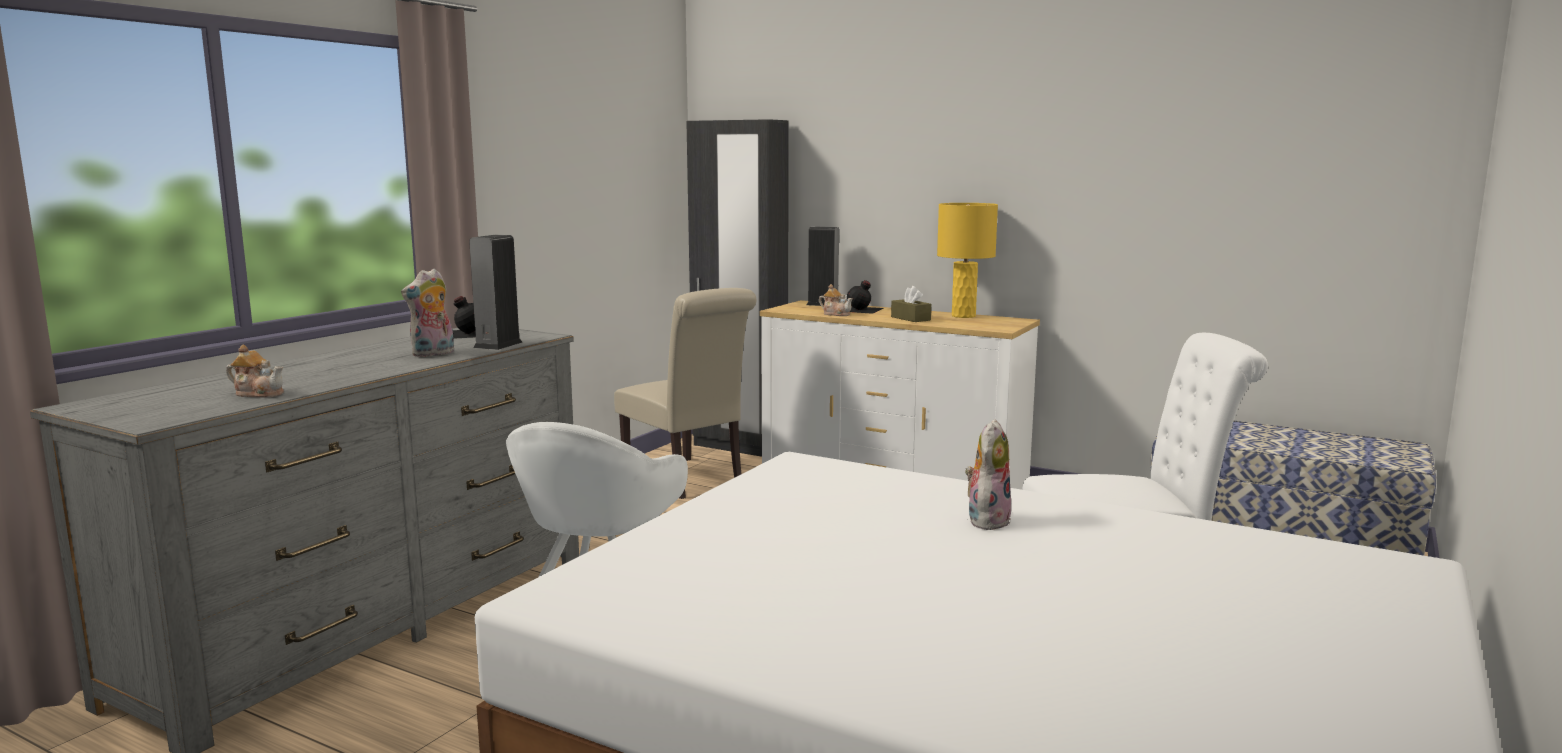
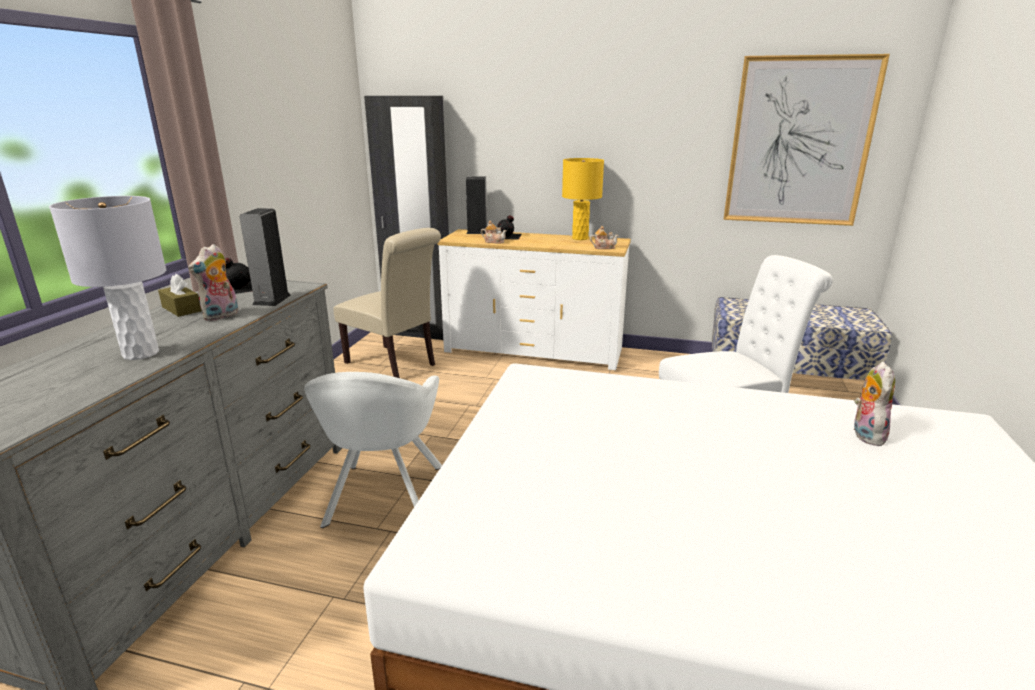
camera: 15 degrees left, 10 degrees up
(259, 393) = (80, 386): teapot -> teapot (603, 247)
(331, 376) = (141, 353): none -> grey table lamp
(910, 318) = (547, 243): brown tissue box -> brown tissue box (181, 309)
(986, 520) = (694, 416): plush toy -> plush toy (865, 434)
(1290, 180) = (799, 142): none -> picture

